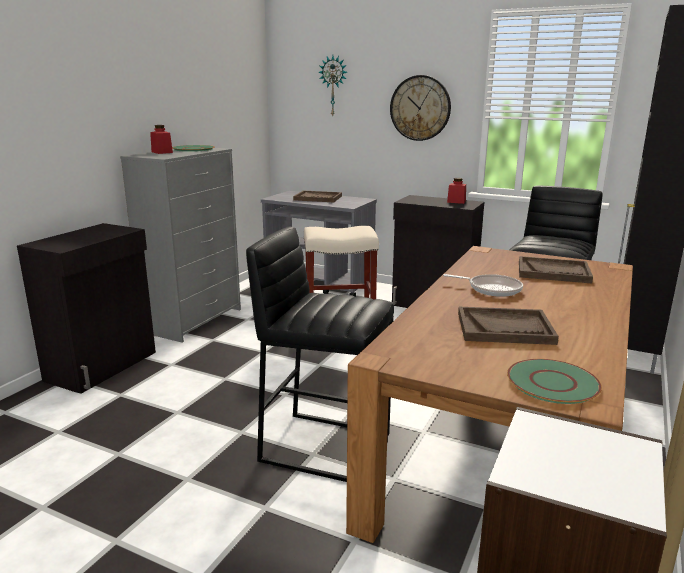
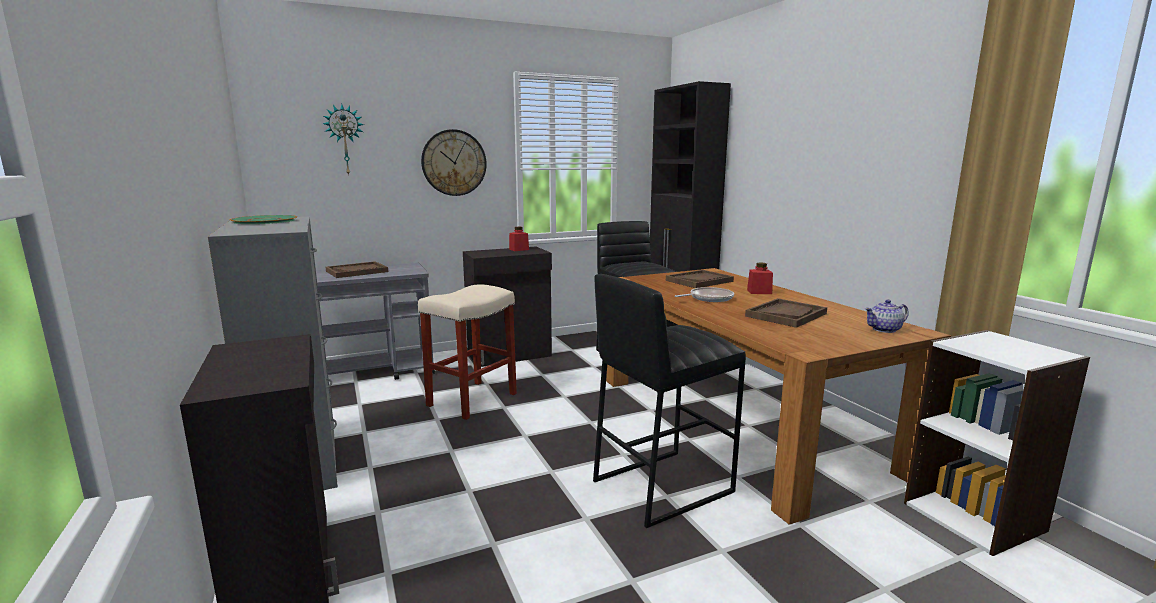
camera: 50 degrees left, 5 degrees down
(162, 152) = (245, 227): red jar -> red jar (759, 292)
(553, 383) = (884, 329): green plate -> teapot

